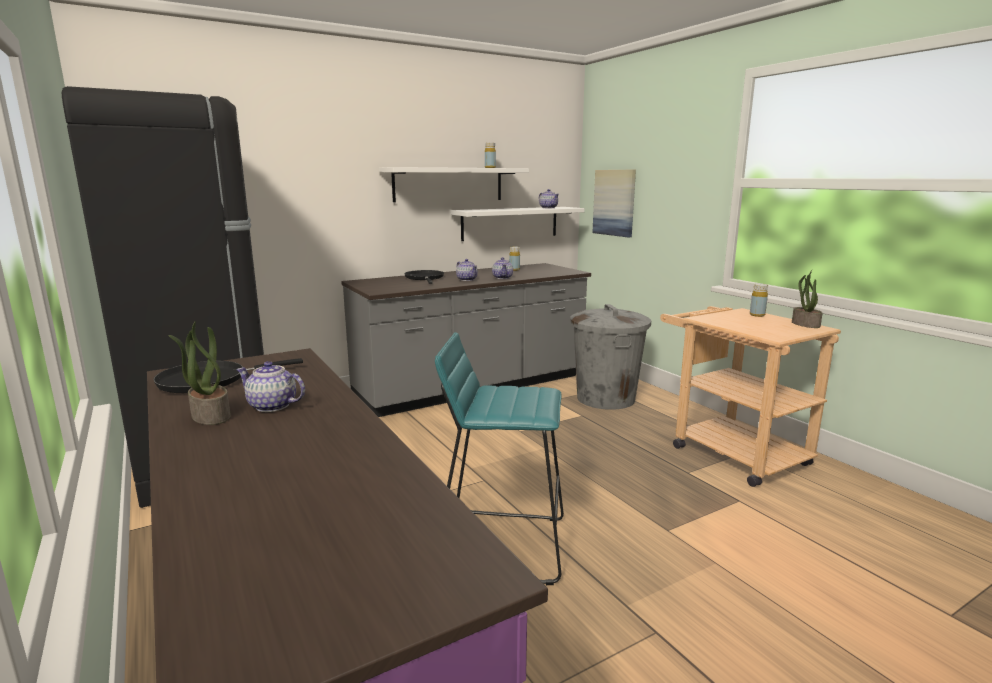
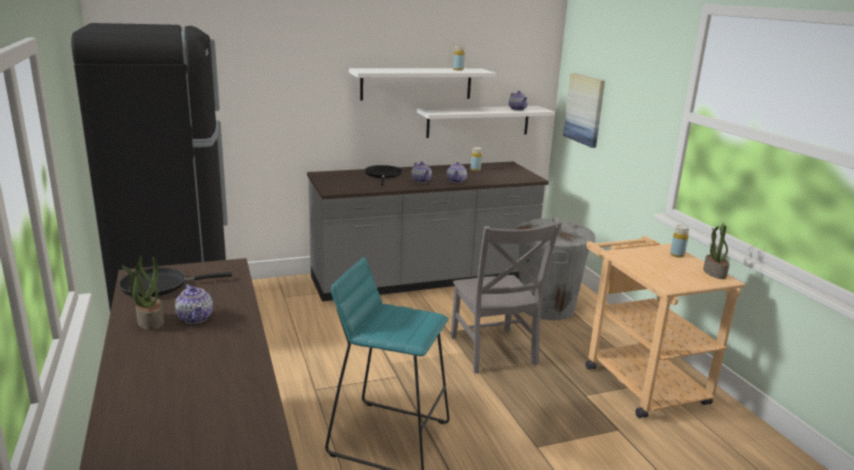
camera: 10 degrees right, 5 degrees up
(272, 406) = (195, 317): teapot -> teapot turned 150 degrees counterclockwise
(575, 444) = (493, 352): none -> grey chair

